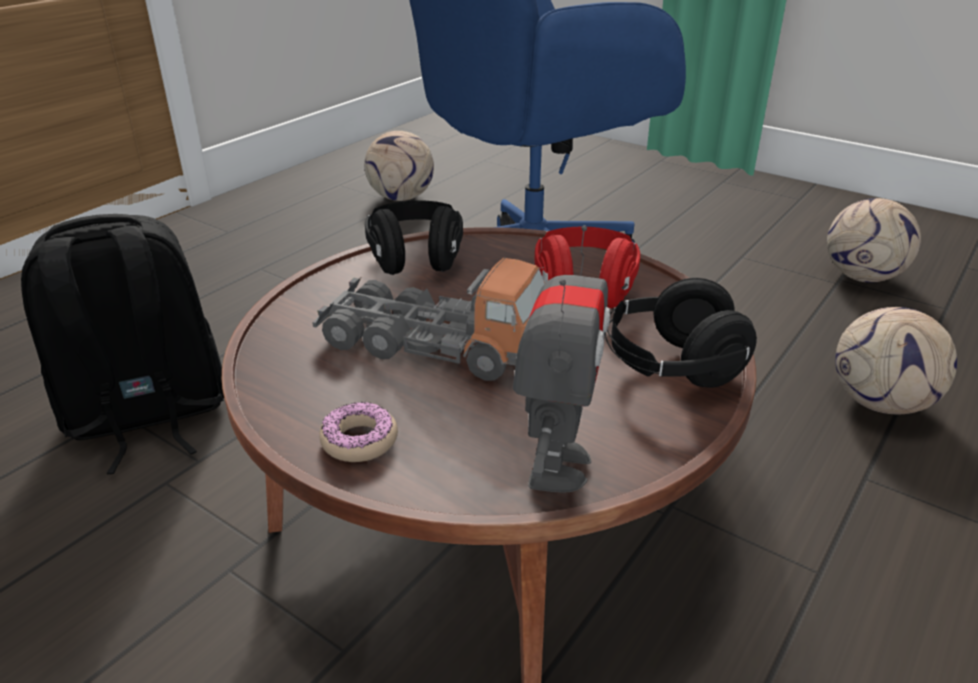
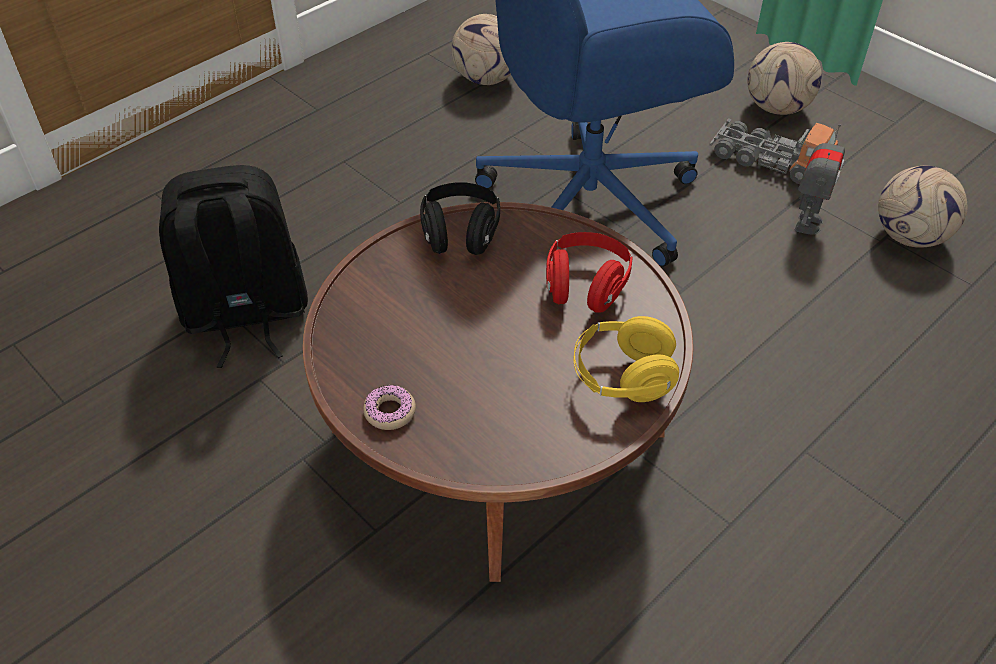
camera: 10 degrees right, 15 degrees up
(434, 345) = (456, 332): toy truck -> toy truck (770, 161)
(556, 466) = (513, 452): toy robot -> toy robot (806, 223)
(671, 367) = (622, 377): black headphones -> yellow headphones
(882, 404) = (855, 383): football -> football (777, 108)

